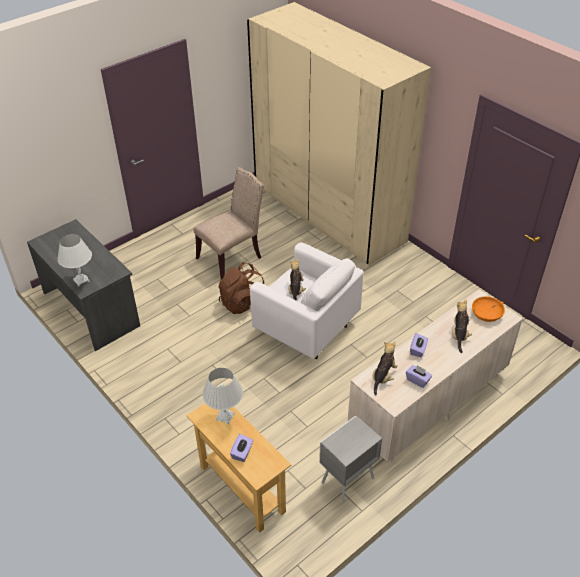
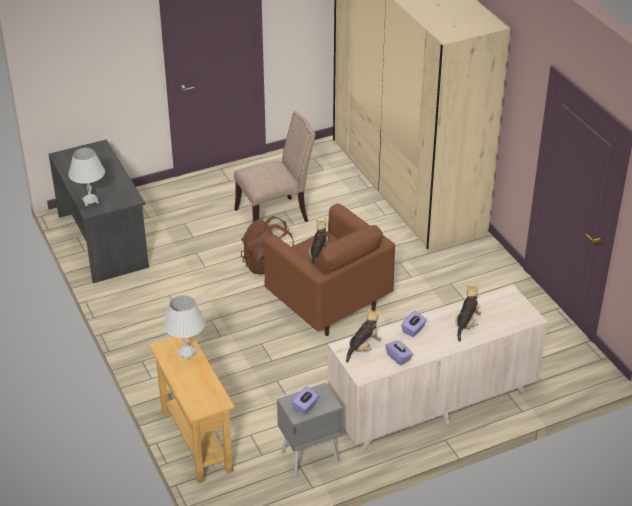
camera: 15 degrees right, 5 degrees down
(242, 453) = (190, 387): purple tissue box -> purple tissue box (306, 406)
(306, 329) = (328, 304): white armchair -> brown armchair
(487, 313) = (509, 309): orange bowl -> none

